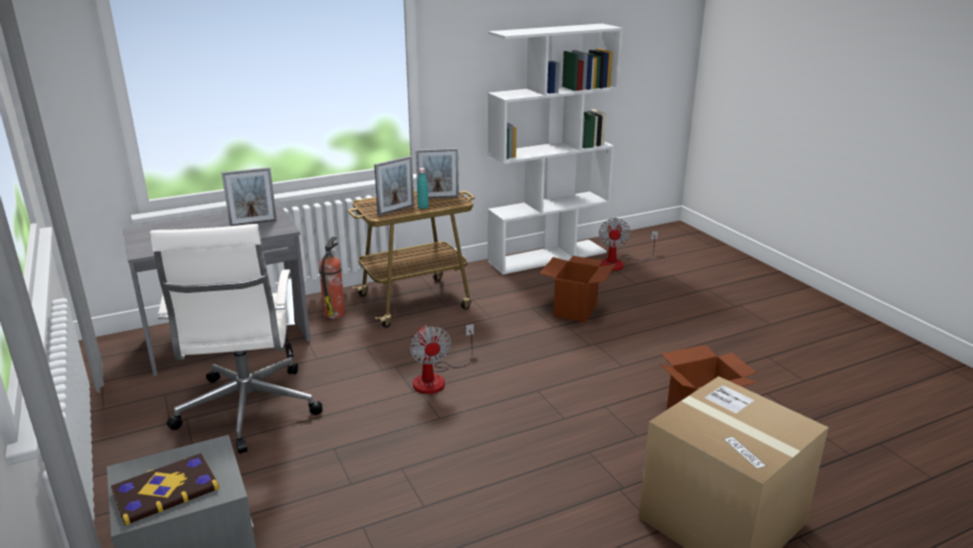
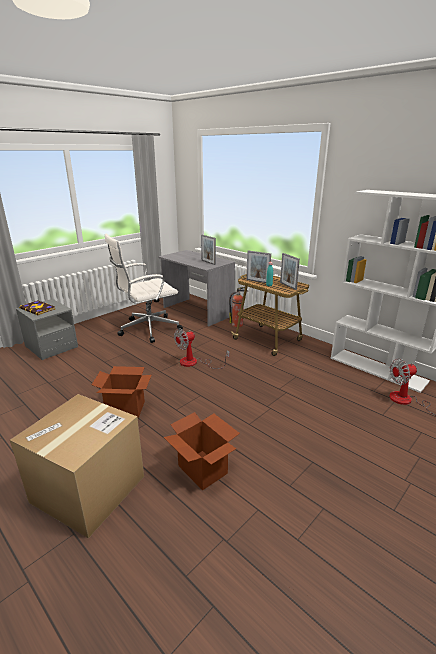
camera: 70 degrees right, 0 degrees up
(575, 310) = (309, 393): cardboard box -> cardboard box (126, 409)

